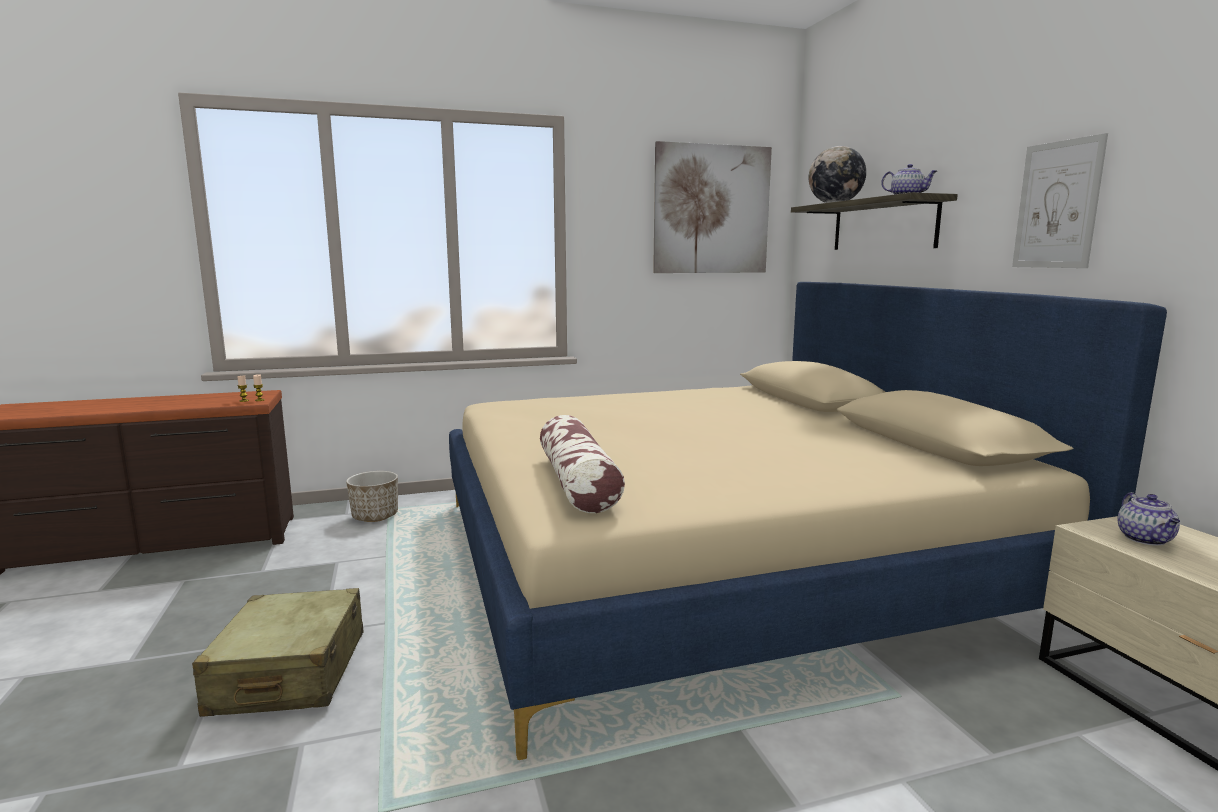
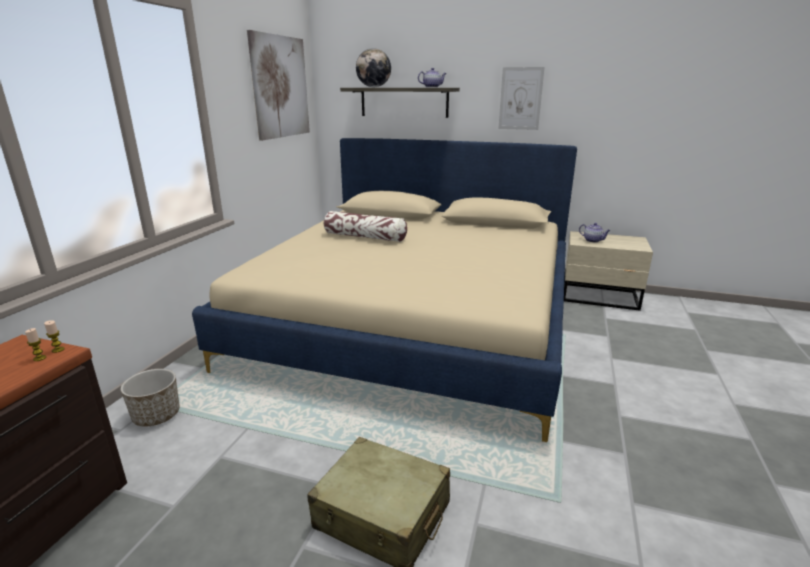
camera: 55 degrees left, 10 degrees up
(578, 482) = (469, 294): pillow -> pillow (365, 237)

